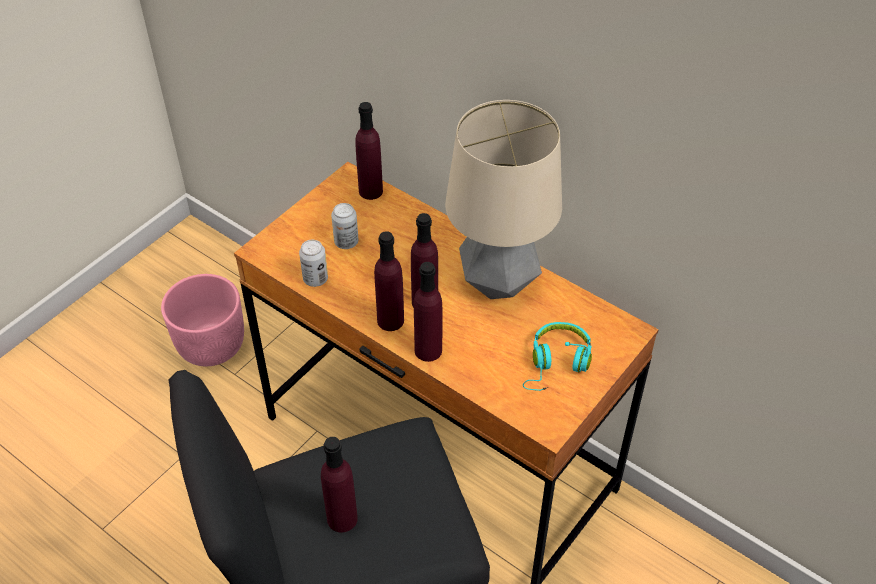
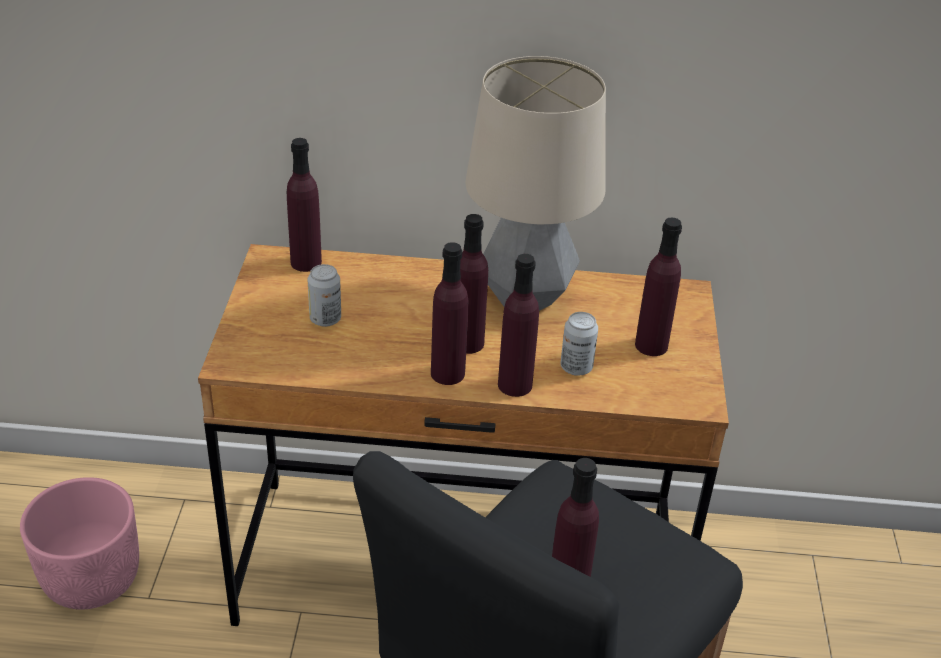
camera: 35 degrees left, 10 degrees down
(315, 279) = (324, 366): can -> can (576, 367)
(556, 364) = (651, 345): turquoise headphones -> purple bottle

